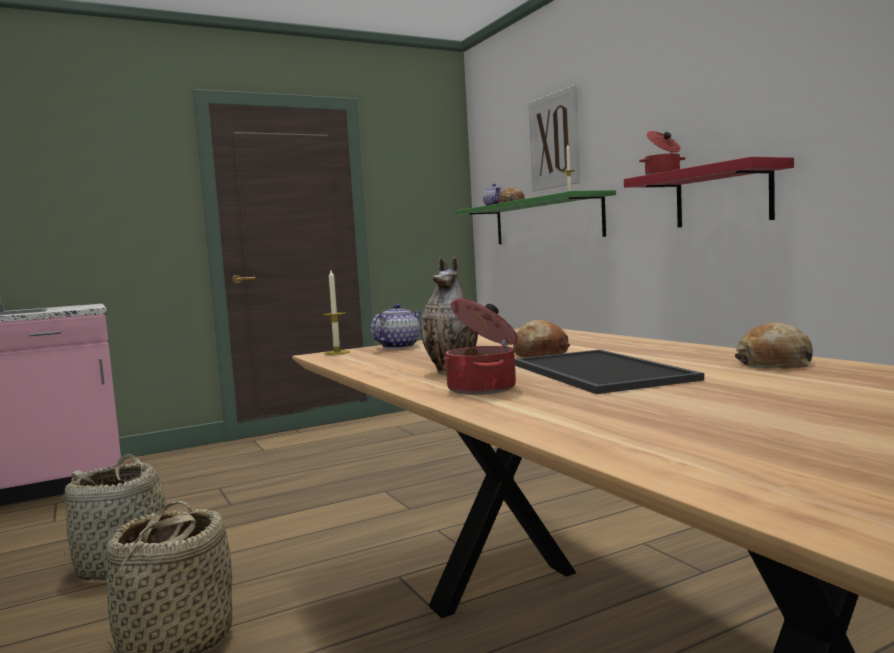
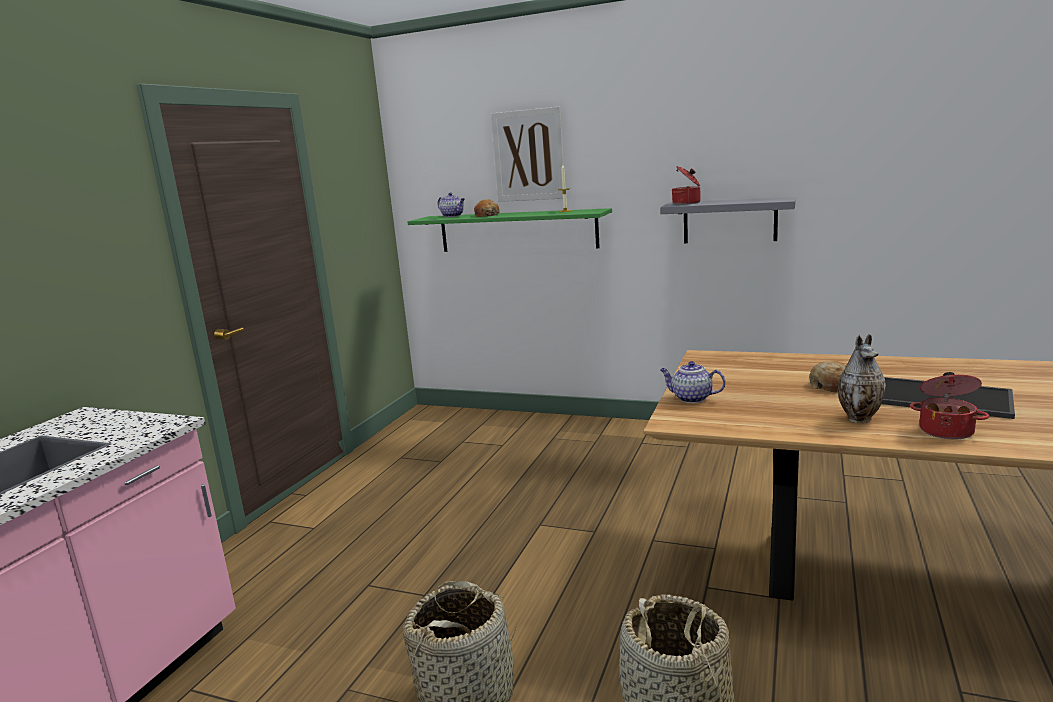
camera: 40 degrees left, 10 degrees up
(337, 352) = (672, 417): candle -> none
(398, 346) = (691, 398): teapot -> teapot turned 60 degrees counterclockwise
(722, 196) = (729, 221): red shelf -> grey shelf
(775, 364) = (986, 370): bread -> none

